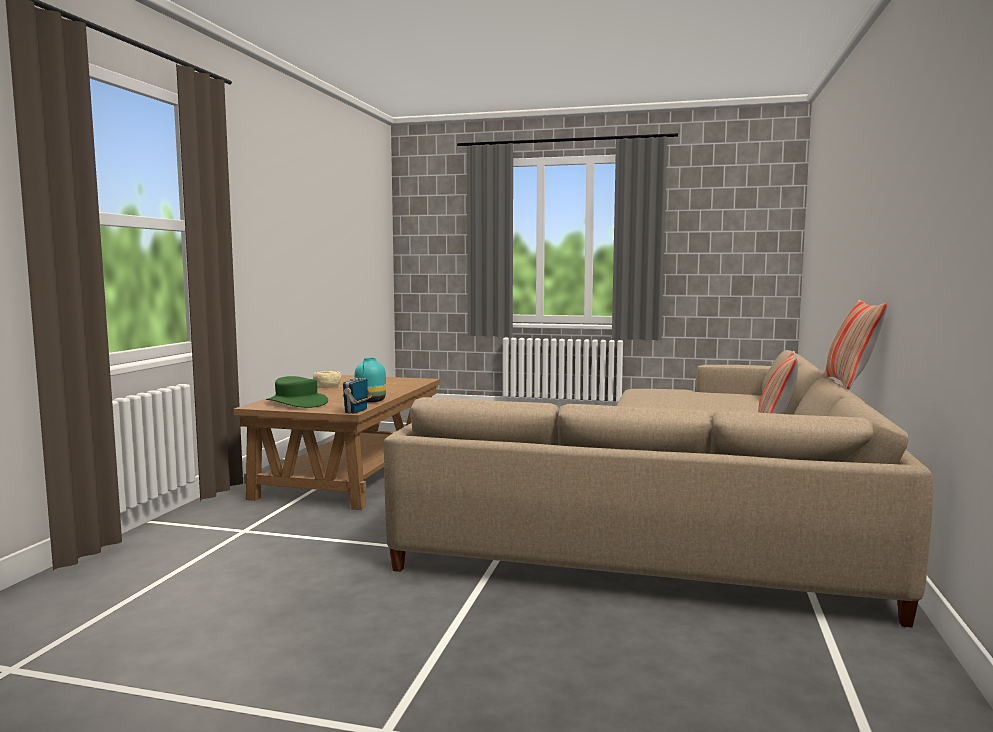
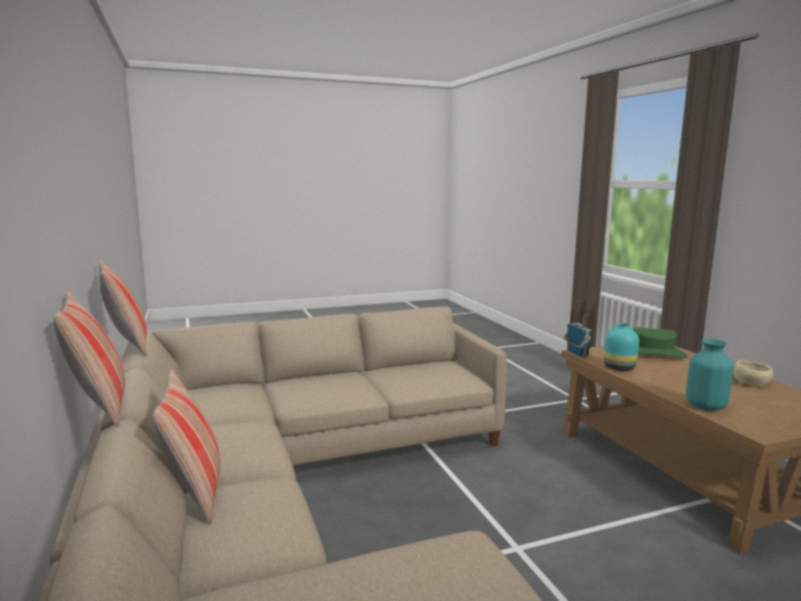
camera: 145 degrees right, 5 degrees up
(407, 386) = (705, 406): none -> turquoise vase
(884, 410) = (127, 346): none -> pillow

